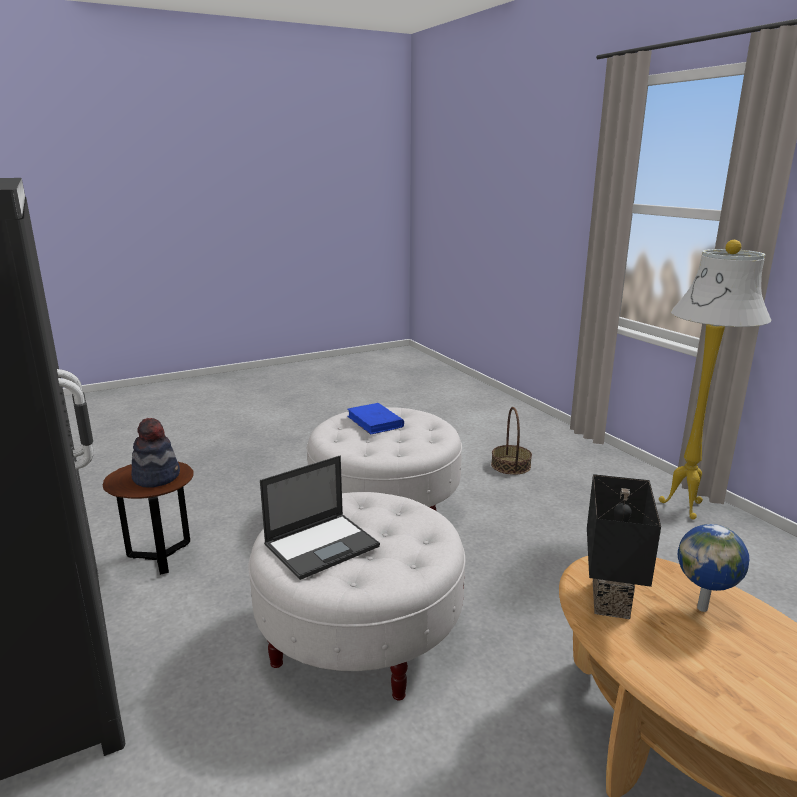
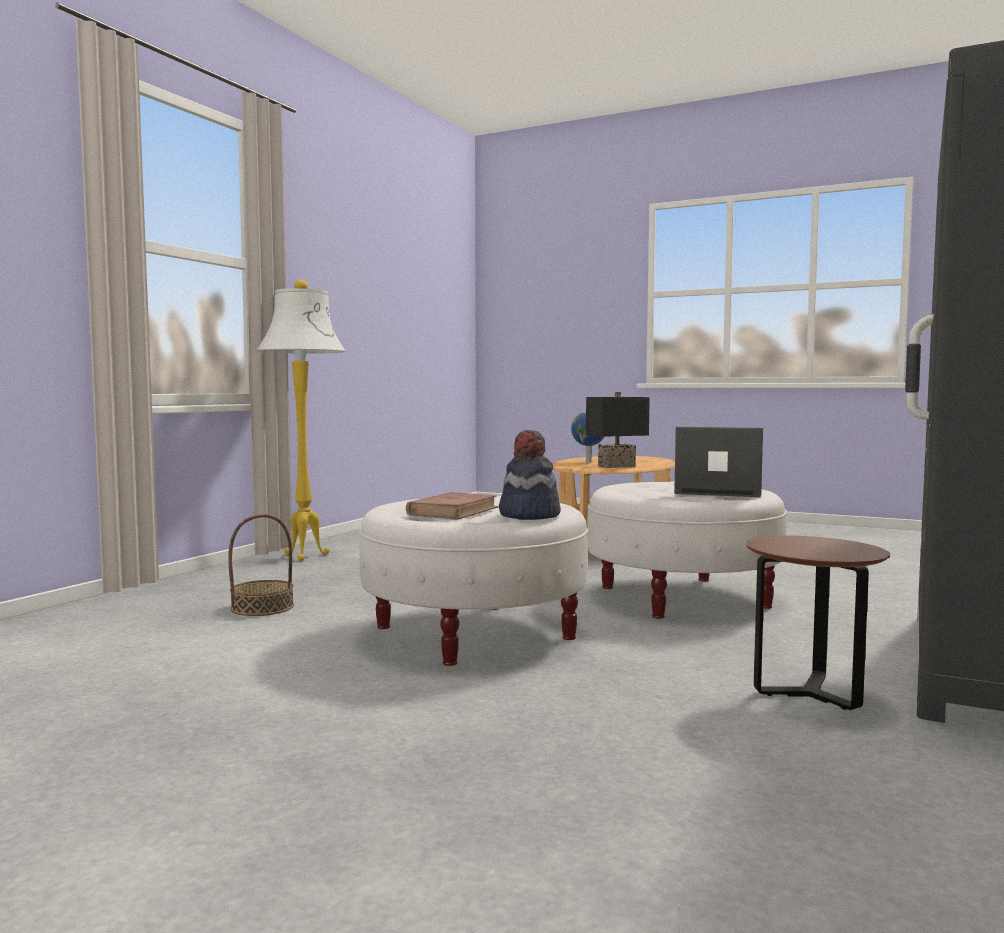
camera: 125 degrees left, 15 degrees down
(157, 477) = (804, 544): hat -> hat (529, 515)
(375, 422) = (453, 511): blue book -> brown book

